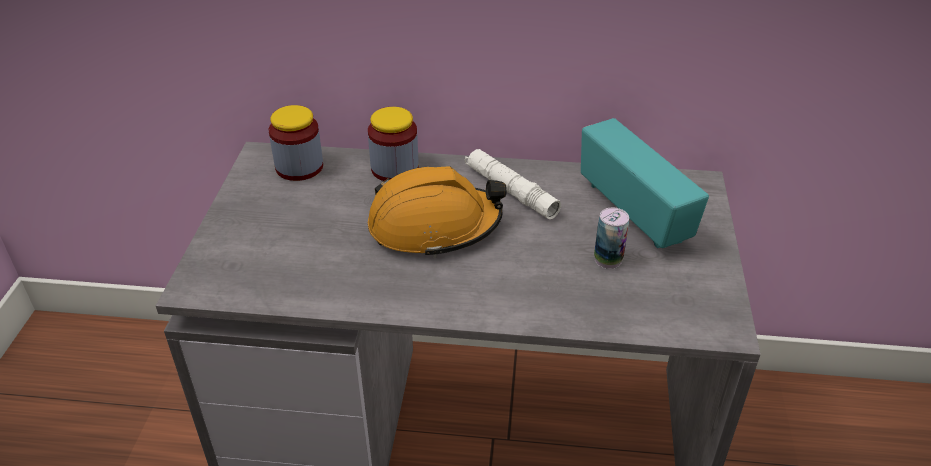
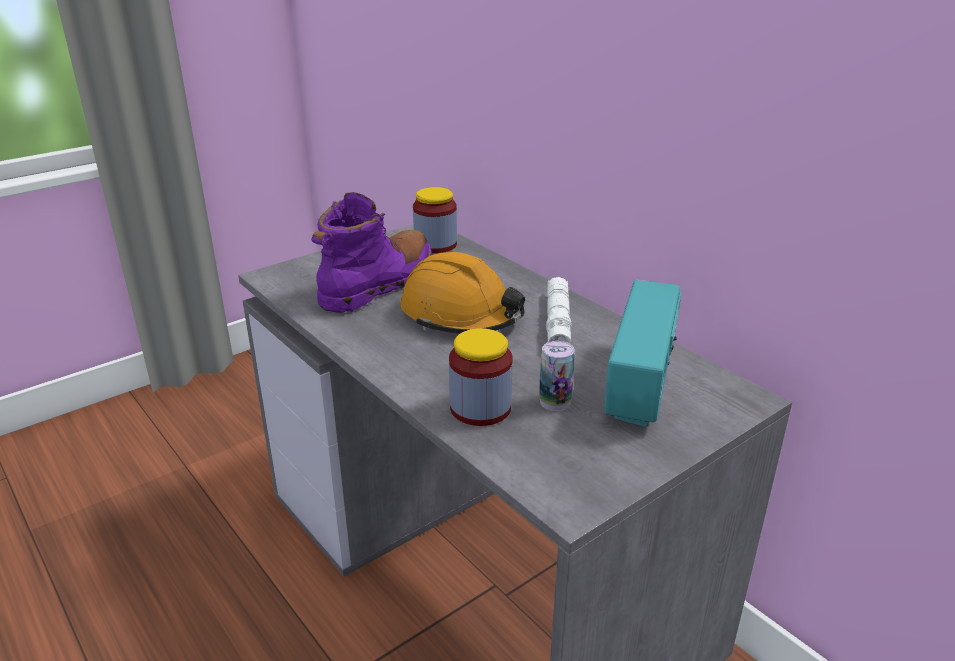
camera: 45 degrees right, 10 degrees down
(317, 236) = (378, 284): none -> purple boot
(394, 169) = (496, 272): jar -> jar (480, 408)

